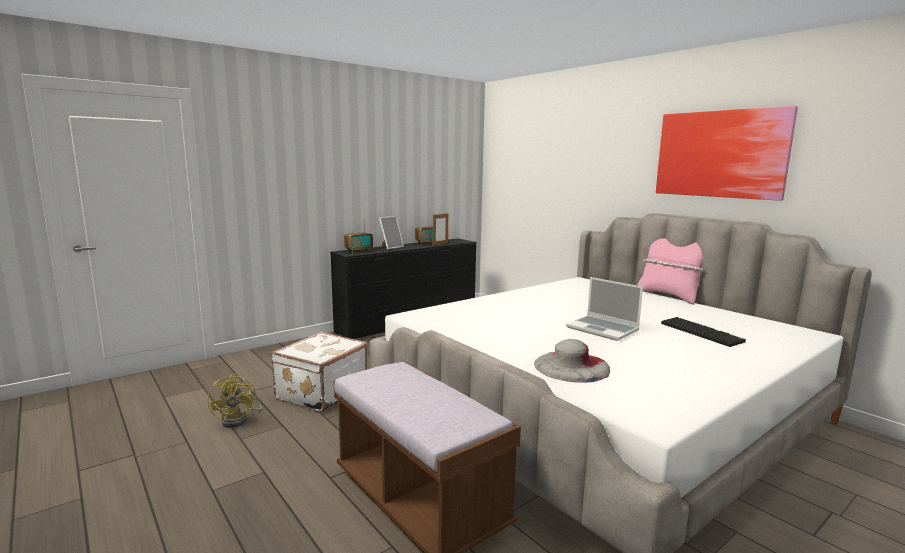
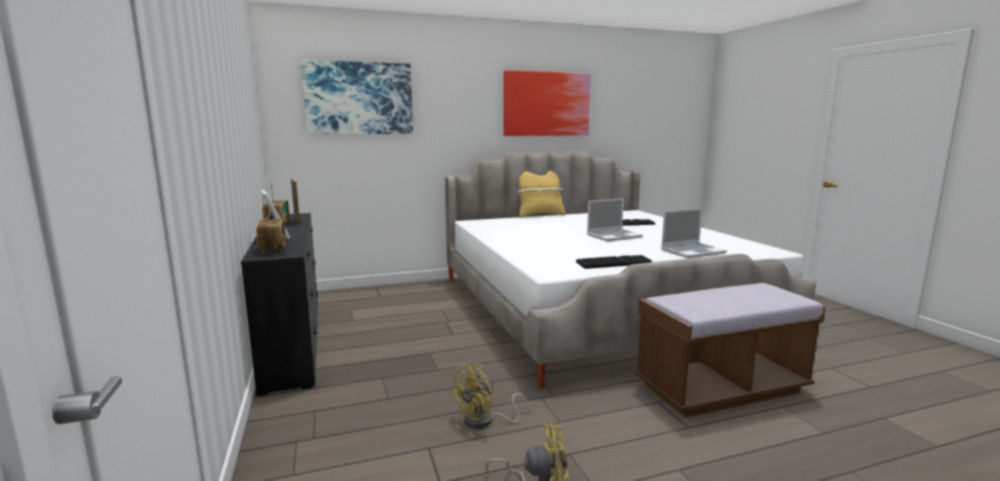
camera: 70 degrees left, 0 degrees up
(320, 392) = (485, 421): white suitcase -> yellow fan
(470, 333) = (614, 263): none -> keyboard
(536, 152) = (359, 98): none -> picture
(571, 366) = (692, 251): grey hat -> laptop
(668, 296) = (539, 215): pink pillow -> yellow pillow

